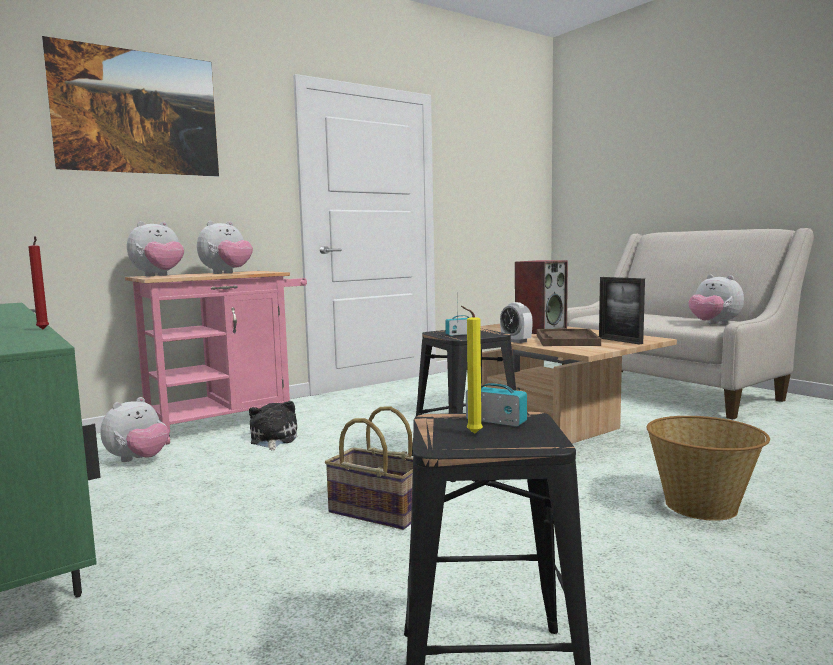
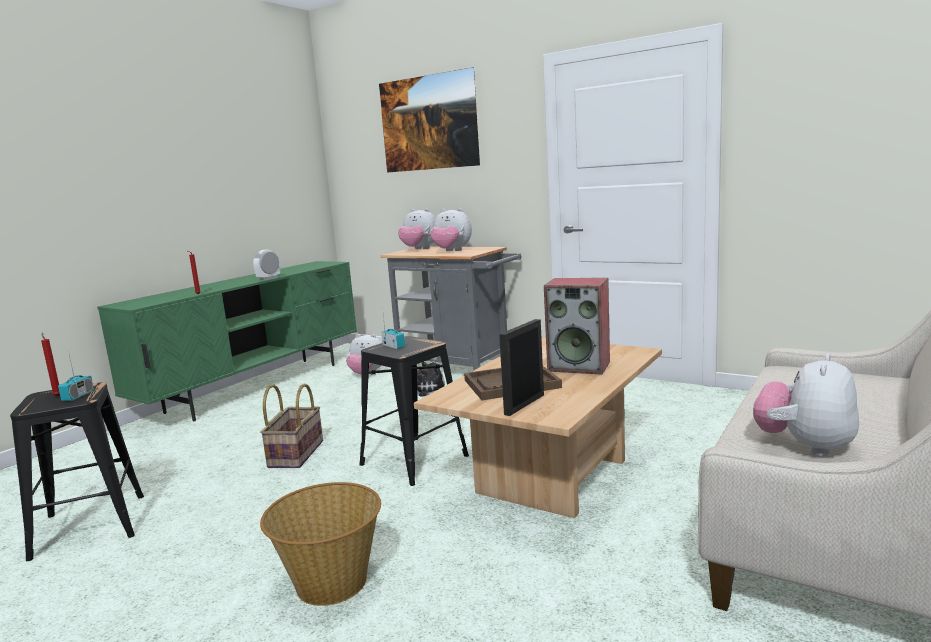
camera: 70 degrees right, 5 degrees up
(228, 421) = (459, 368): pink cart -> grey cart
(472, 434) = (57, 395): yellow candle -> red candle
(516, 341) = (489, 368): alarm clock -> alarm clock (268, 278)

